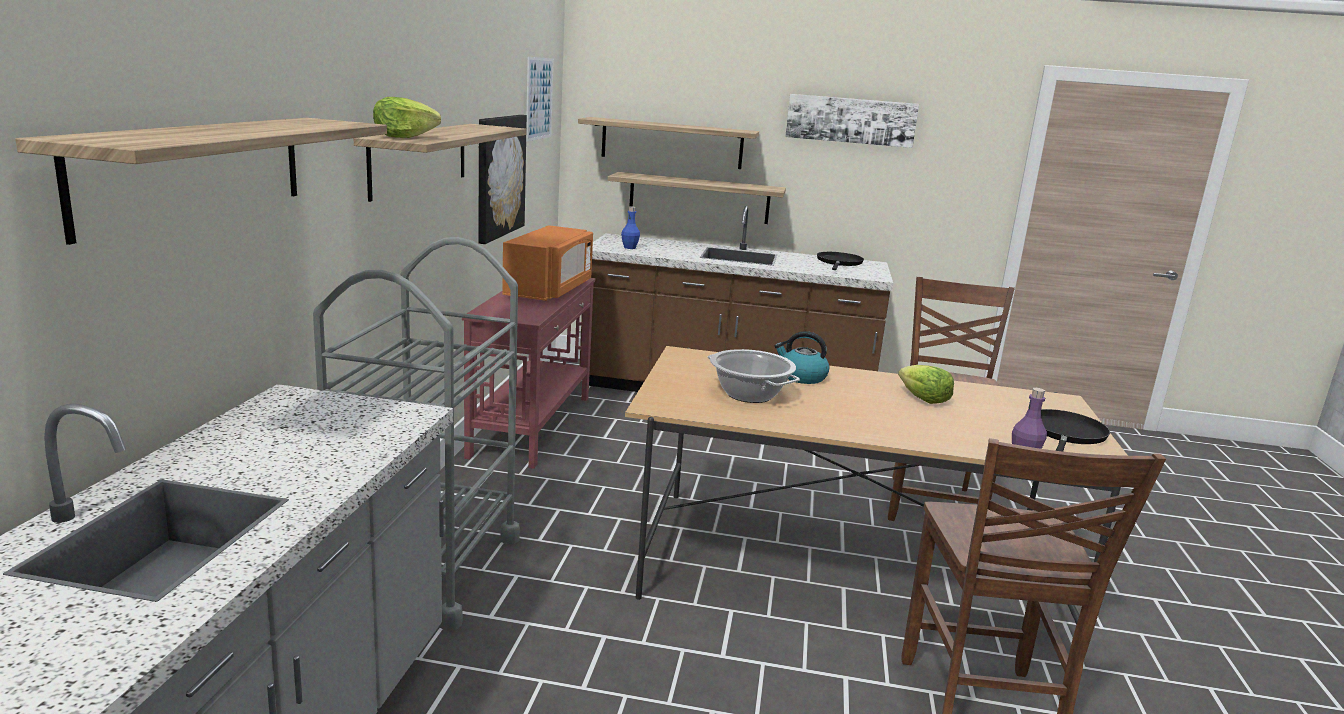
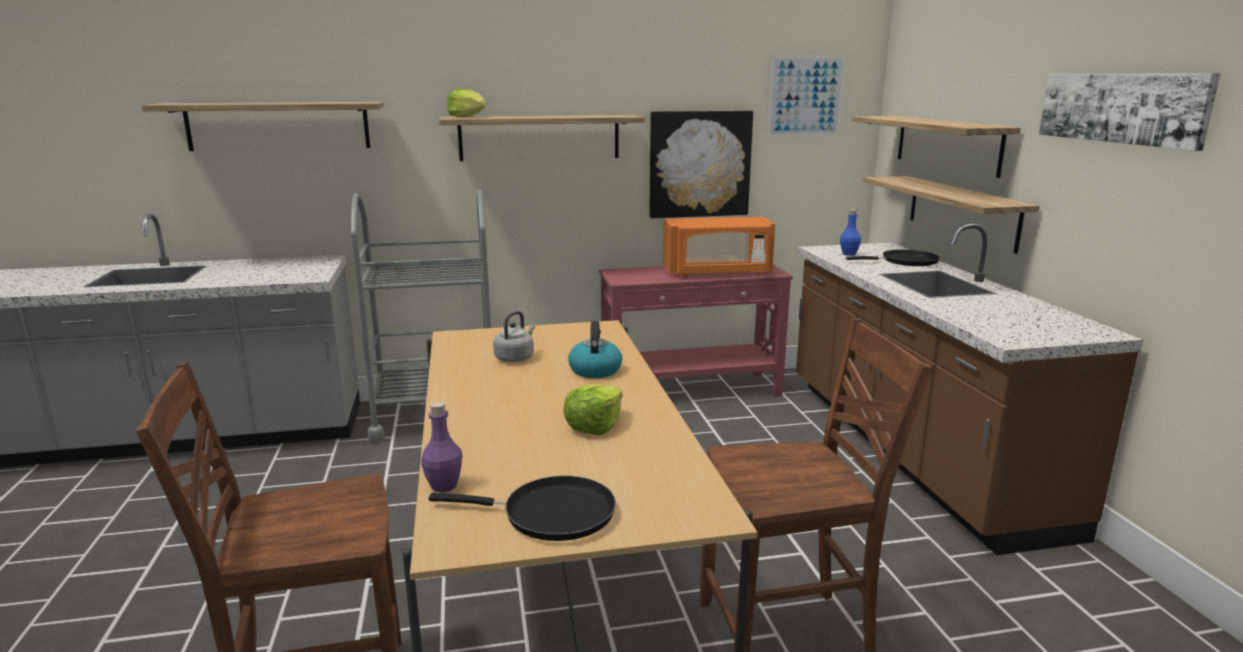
camera: 70 degrees right, 0 degrees up
(749, 394) = (515, 358): cooking pot -> grey kettle
(839, 263) = (1043, 319): black frying pan -> black frying pan (905, 261)

